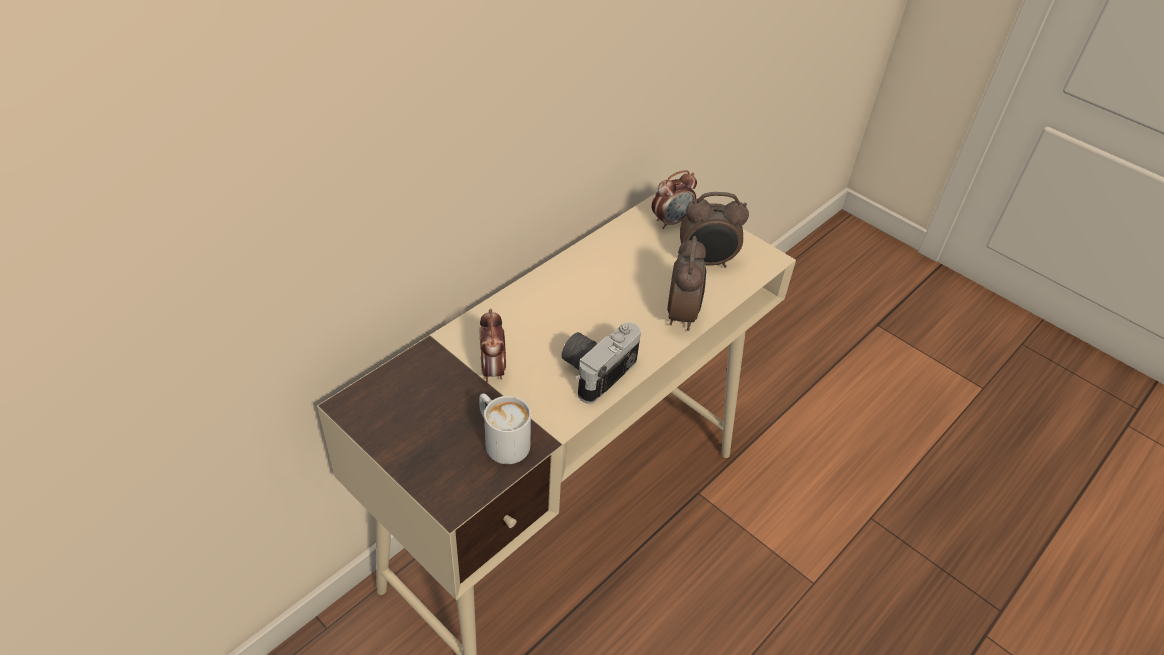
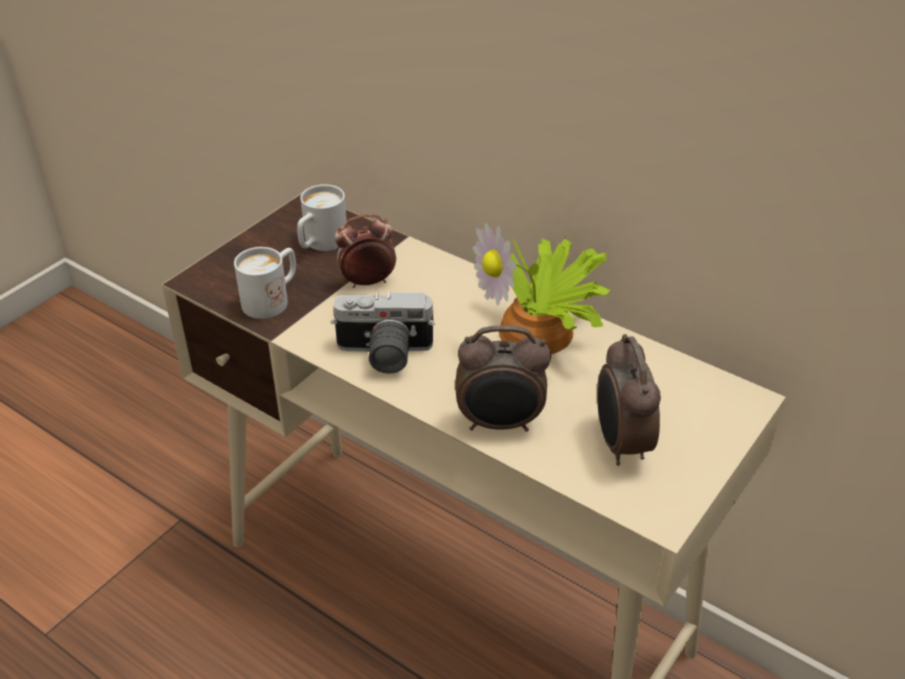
camera: 85 degrees right, 5 degrees down
(421, 398) = (320, 244): none -> white mug
(585, 276) = (541, 332): none -> potted plant
(596, 369) = (383, 355): camera -> camera turned 150 degrees clockwise
(671, 221) = (695, 403): alarm clock -> none

